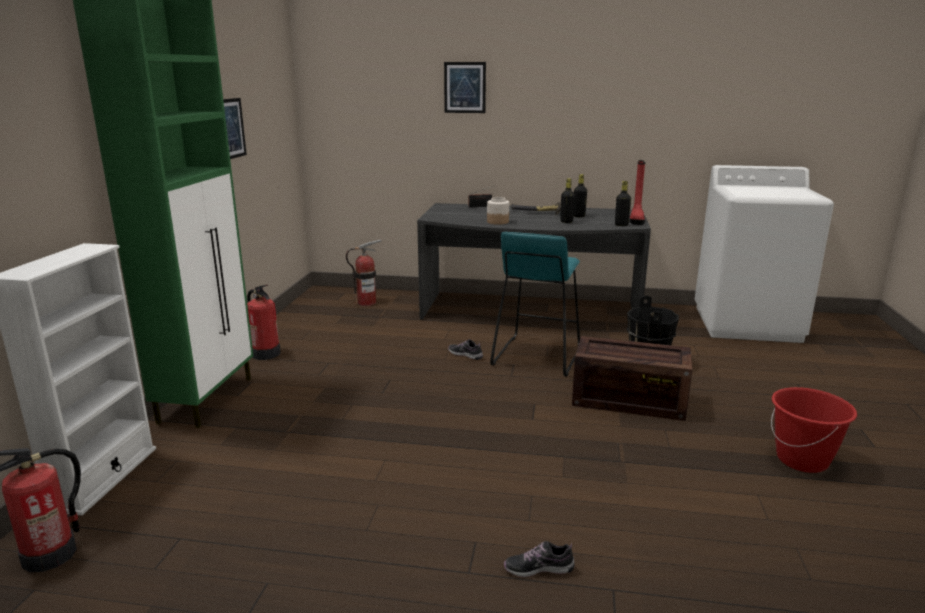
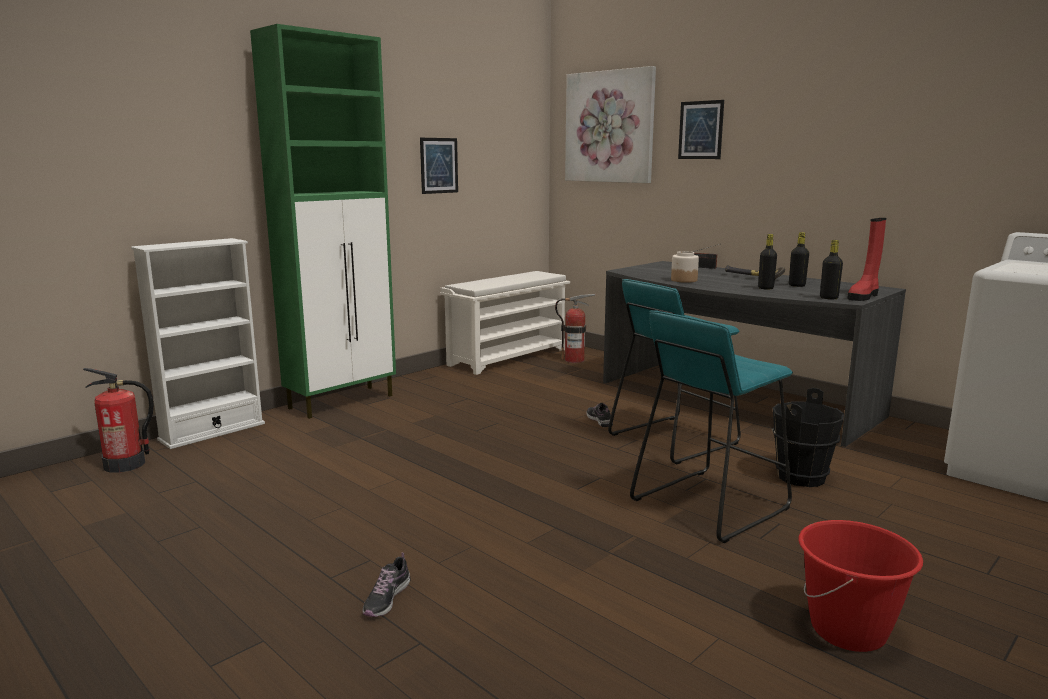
camera: 35 degrees right, 5 degrees down
(265, 353) = (430, 381): fire extinguisher -> none
(304, 312) = (508, 357): none -> white shoe rack
(367, 82) = (609, 127): none -> picture
(538, 568) = (386, 599): shoe -> shoe turned 105 degrees counterclockwise
(627, 401) = (709, 504): crate -> turquoise stool

